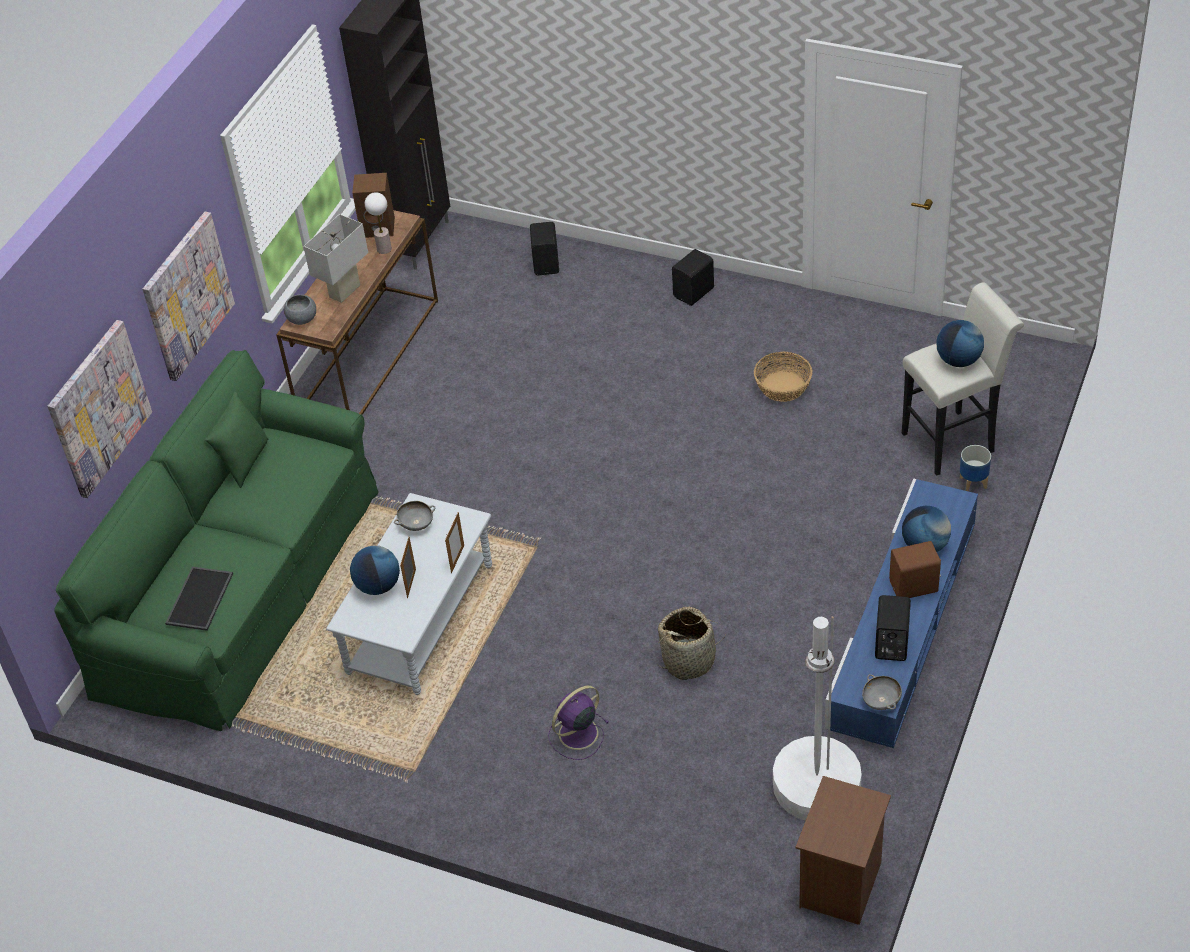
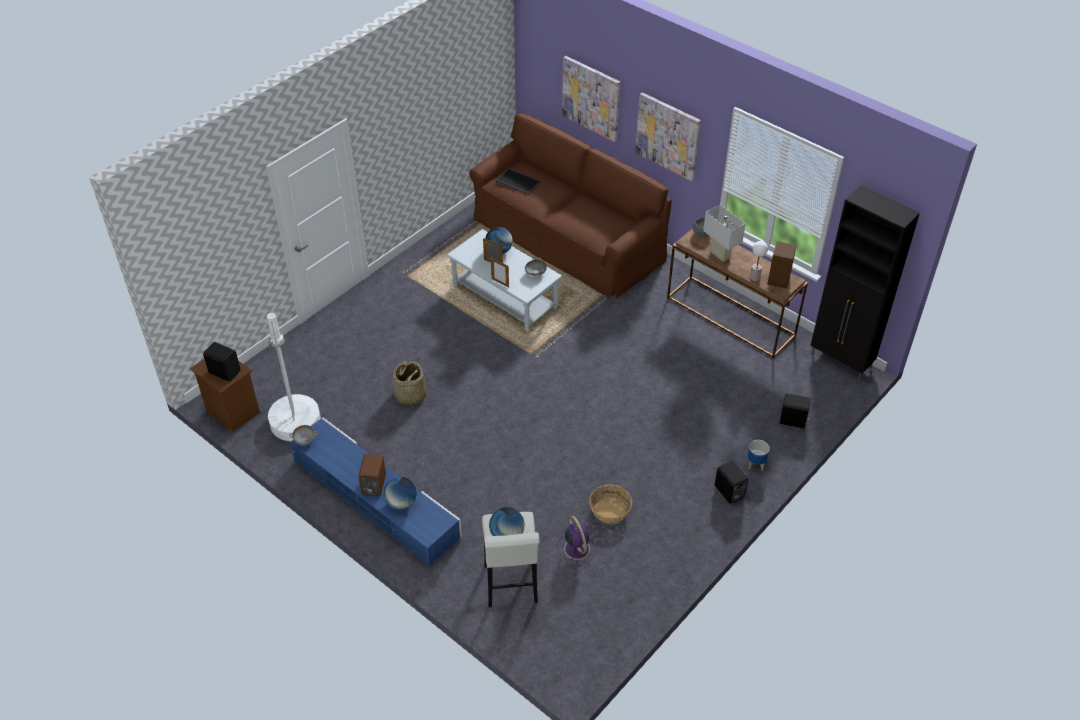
camera: 105 degrees right, 0 degrees up
(241, 587) = (566, 237): green sofa -> brown sofa
(244, 462) = (610, 210): green pillow -> none
(577, 734) = (390, 338): purple fan -> purple fan (576, 548)
(890, 644) = (339, 458): black speaker -> black speaker (225, 371)
(973, 483) = (467, 583): planter -> planter (755, 464)

